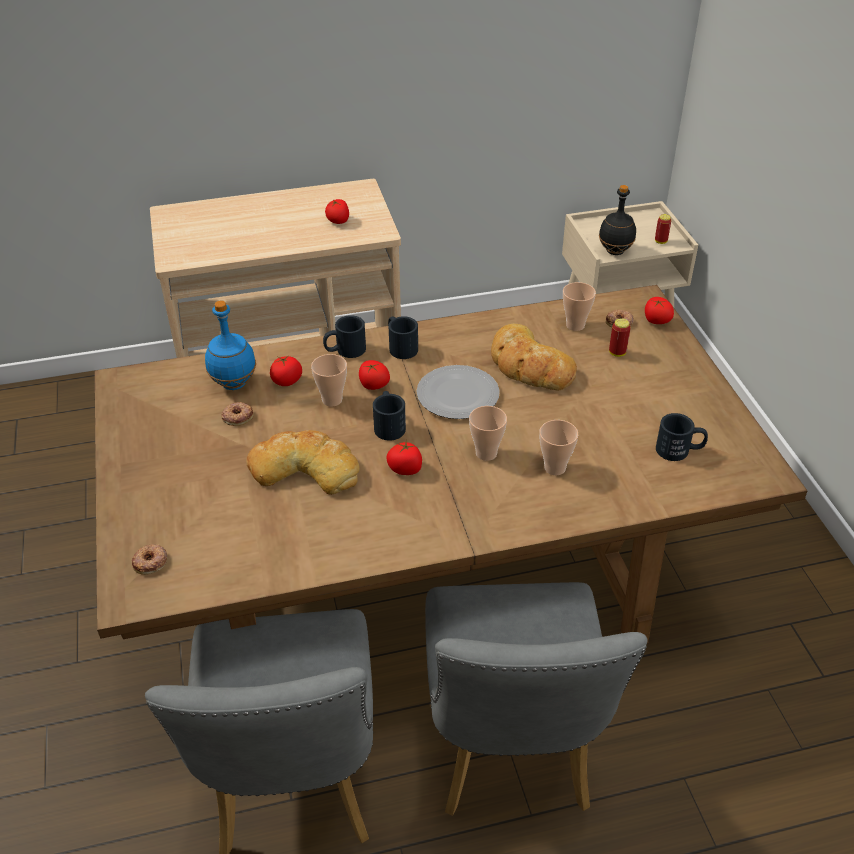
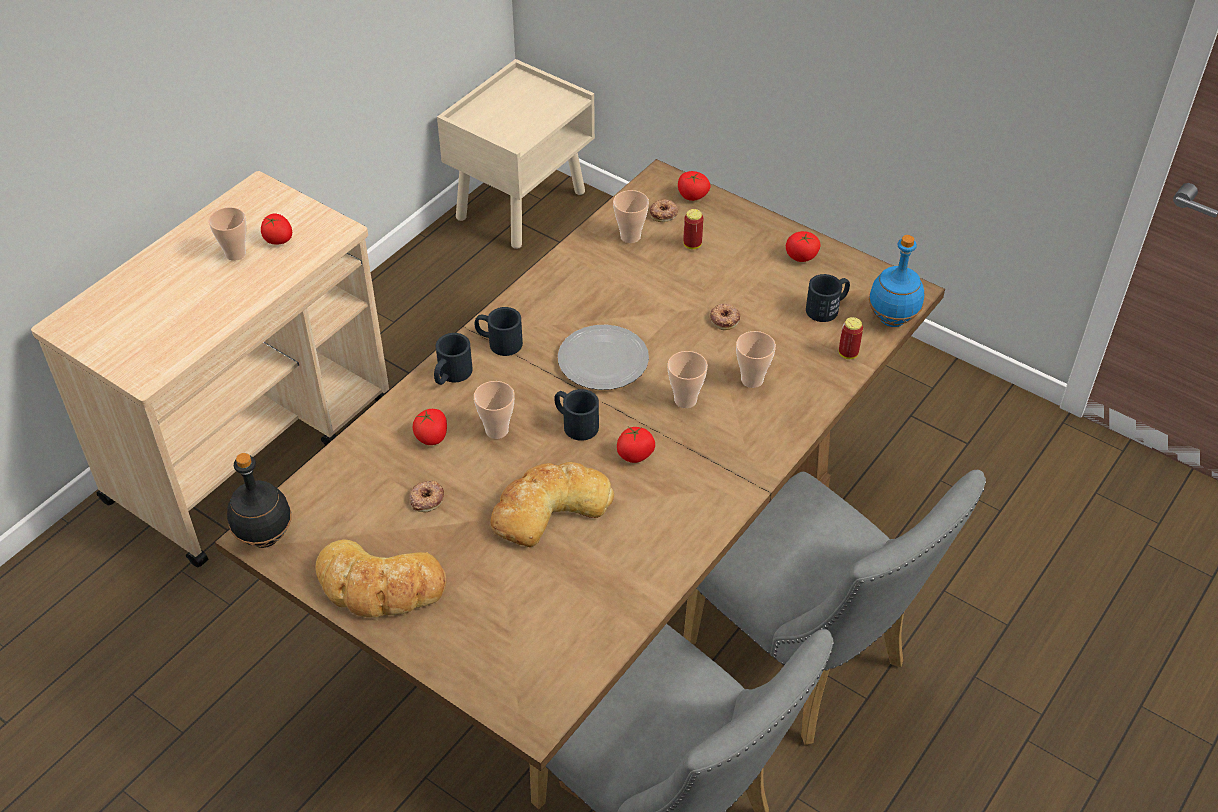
camera: 40 degrees left, 5 degrees up
(151, 562) = (514, 677): donut -> donut (725, 319)
(233, 383) = (381, 469): blue bottle -> blue bottle (891, 319)
(304, 218) = (235, 254): none -> cup
(373, 385) = (518, 394): tomato -> tomato (801, 257)
(529, 366) = (633, 298): bread -> bread (379, 586)
(615, 251) = (522, 136): black bottle -> black bottle (266, 537)
(660, 241) = (554, 105): can -> can (848, 354)

